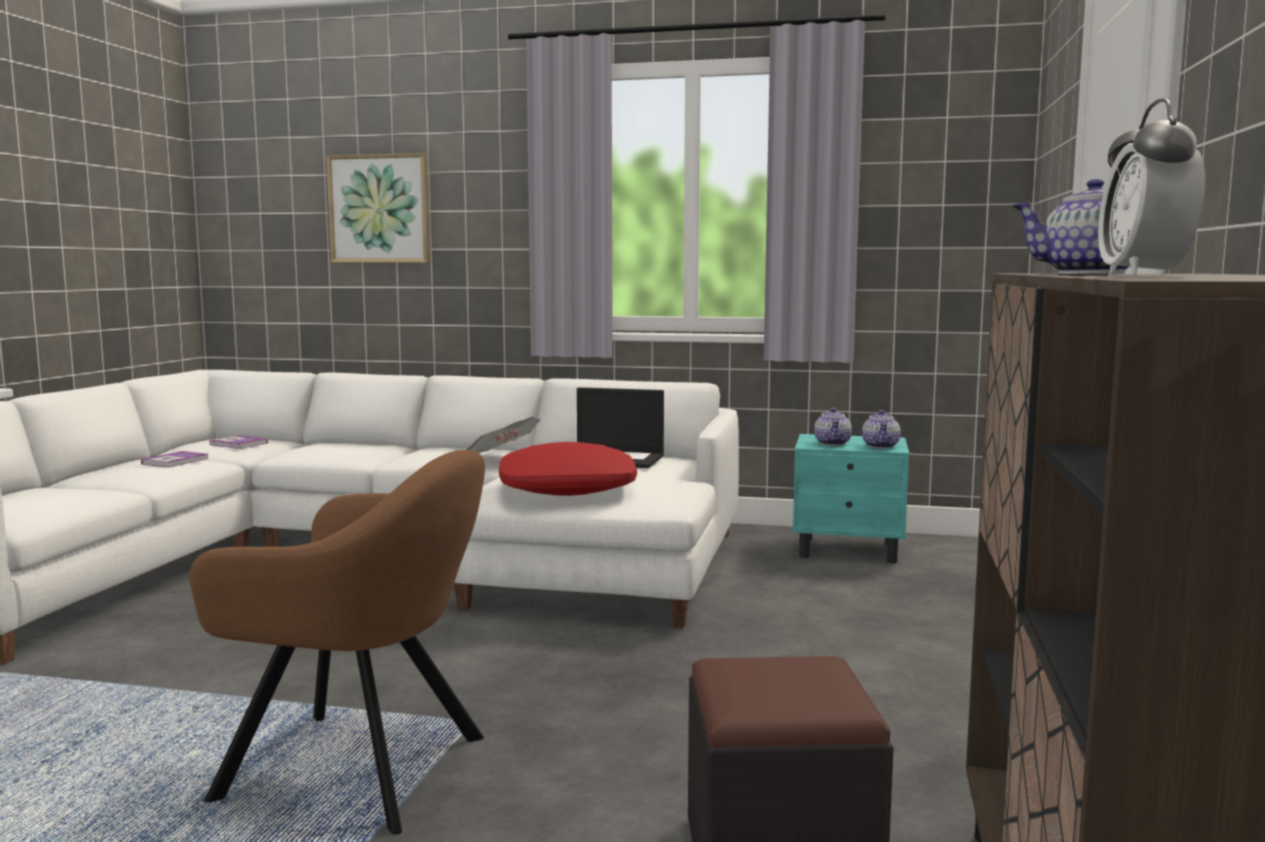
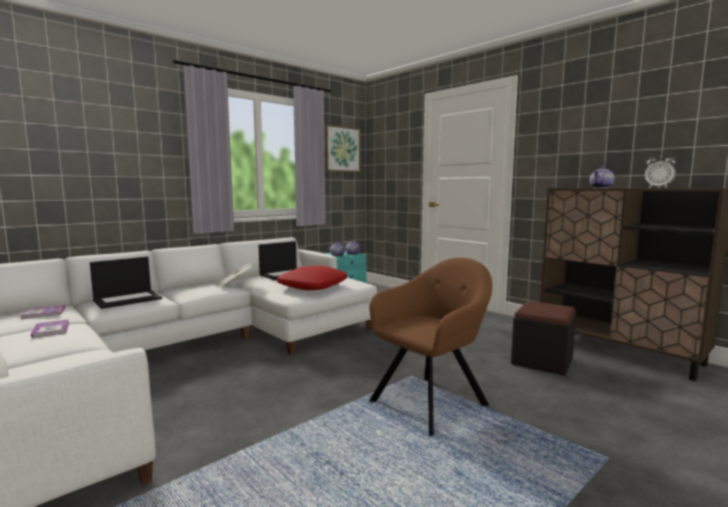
camera: 55 degrees left, 0 degrees up
(338, 448) = (128, 299): none -> laptop
(380, 209) = (77, 149): picture -> picture (342, 149)

